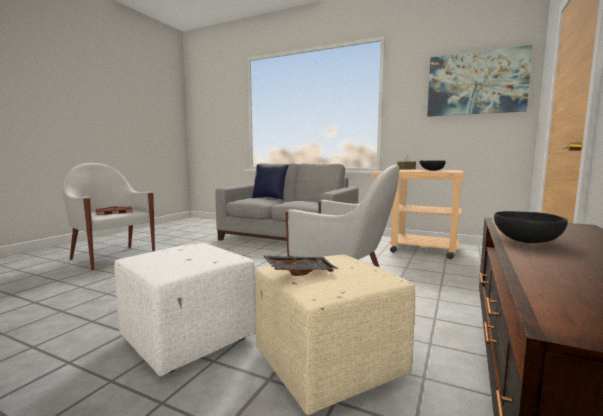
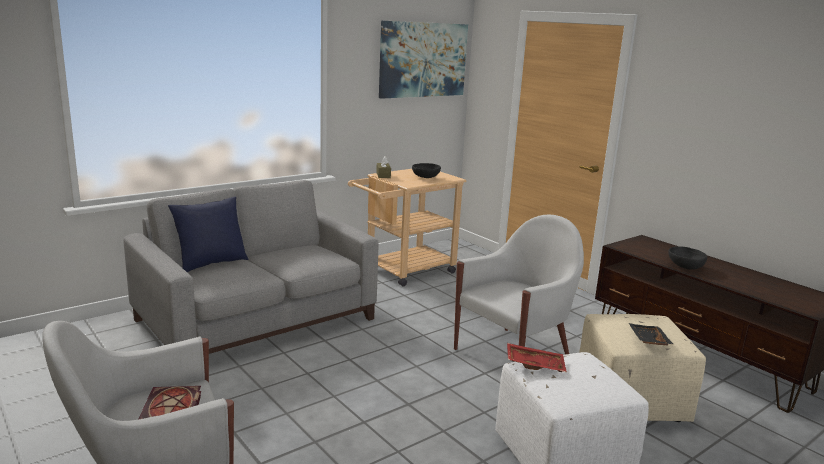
camera: 65 degrees left, 10 degrees up
(198, 244) = (535, 364): none -> red tray

